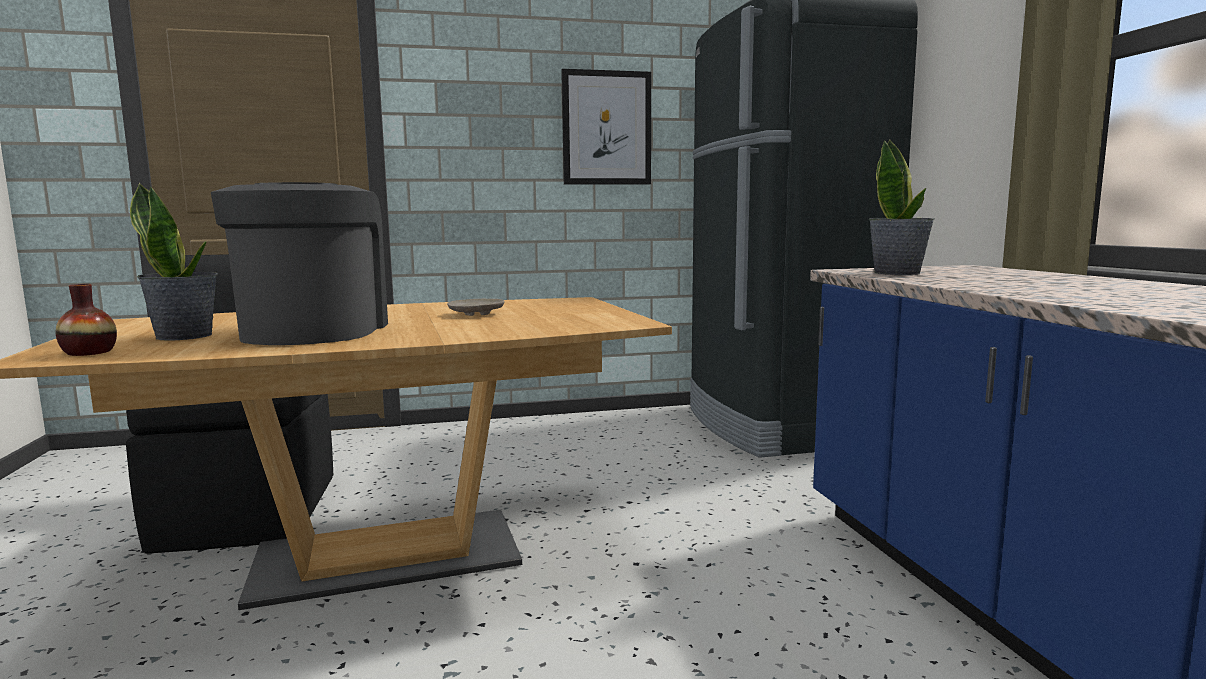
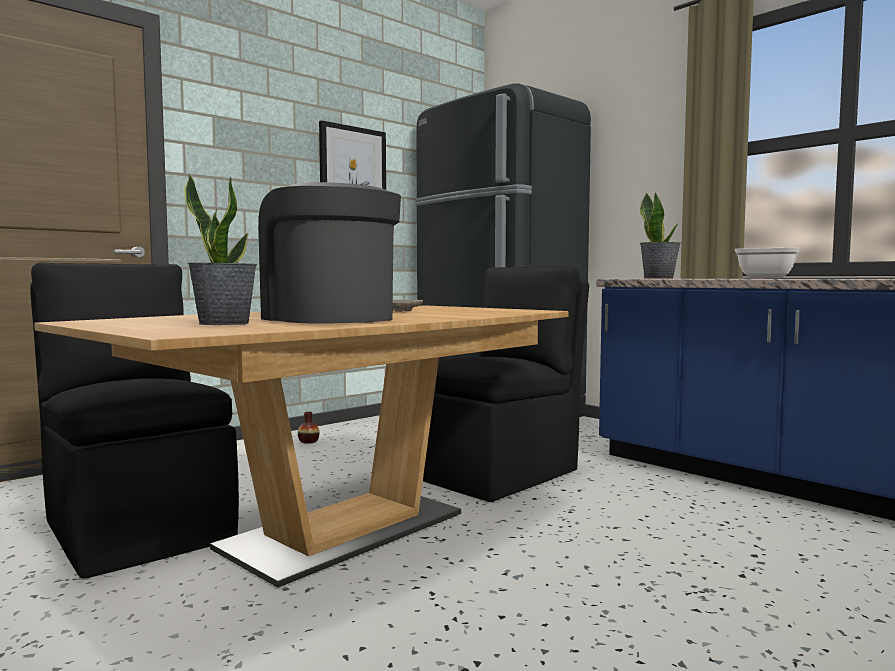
camera: 30 degrees left, 5 degrees down
(89, 352) = (202, 330): vase -> vase (308, 441)
(650, 516) = (499, 473): none -> black chair
(1029, 288) = (767, 278): none -> frying pan

